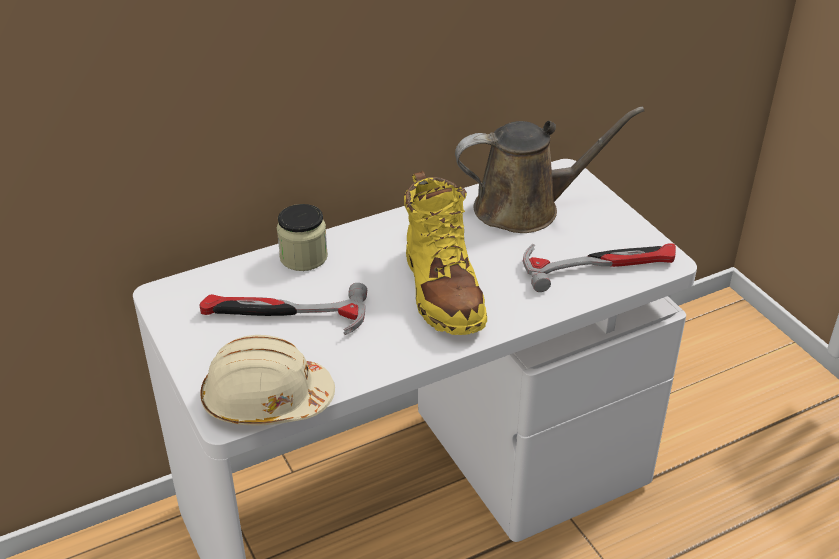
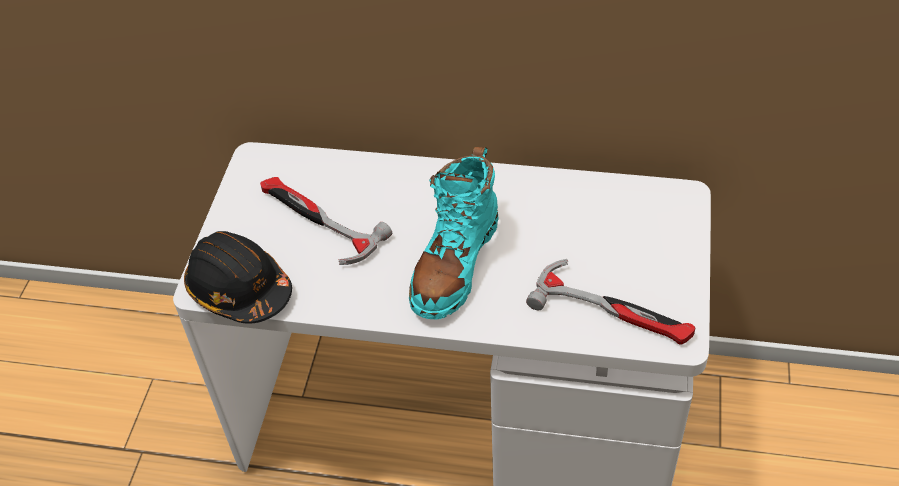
camera: 40 degrees right, 10 degrees up
(266, 400) = (239, 289): beige hard hat -> black hard hat
(303, 257) = (381, 175): jar -> none
(442, 291) = (455, 264): yellow boot -> turquoise boot
(525, 208) = (608, 217): brown watering can -> none

